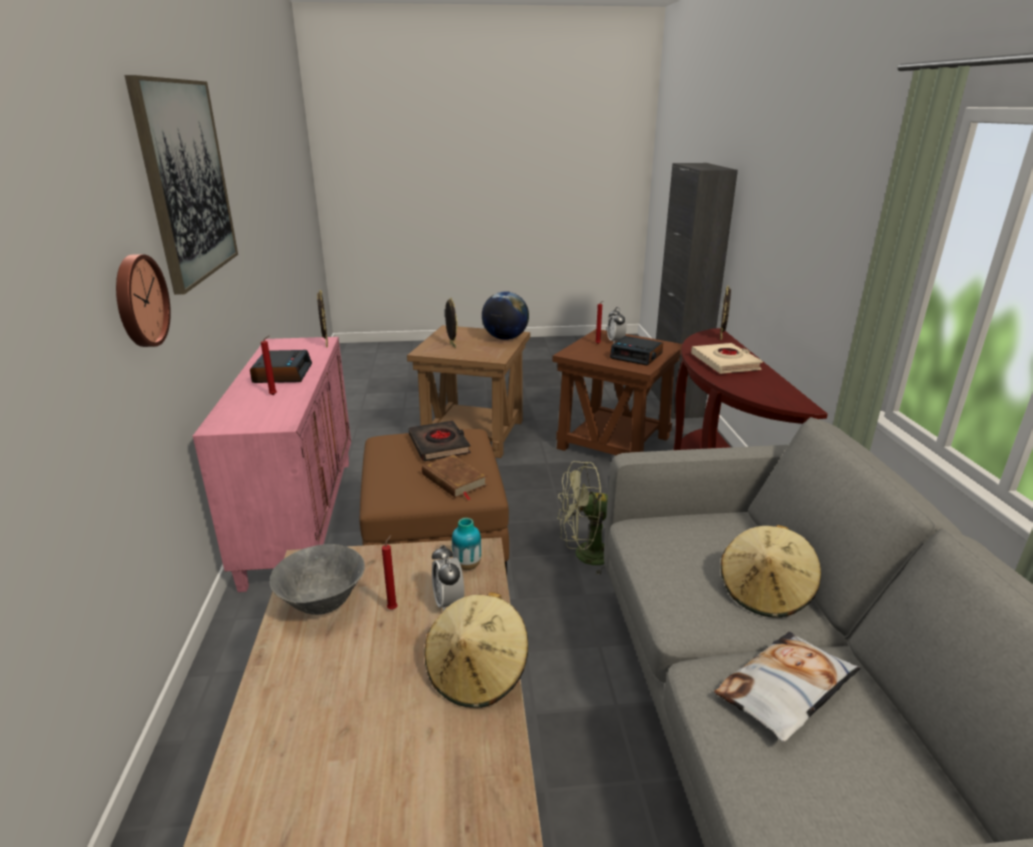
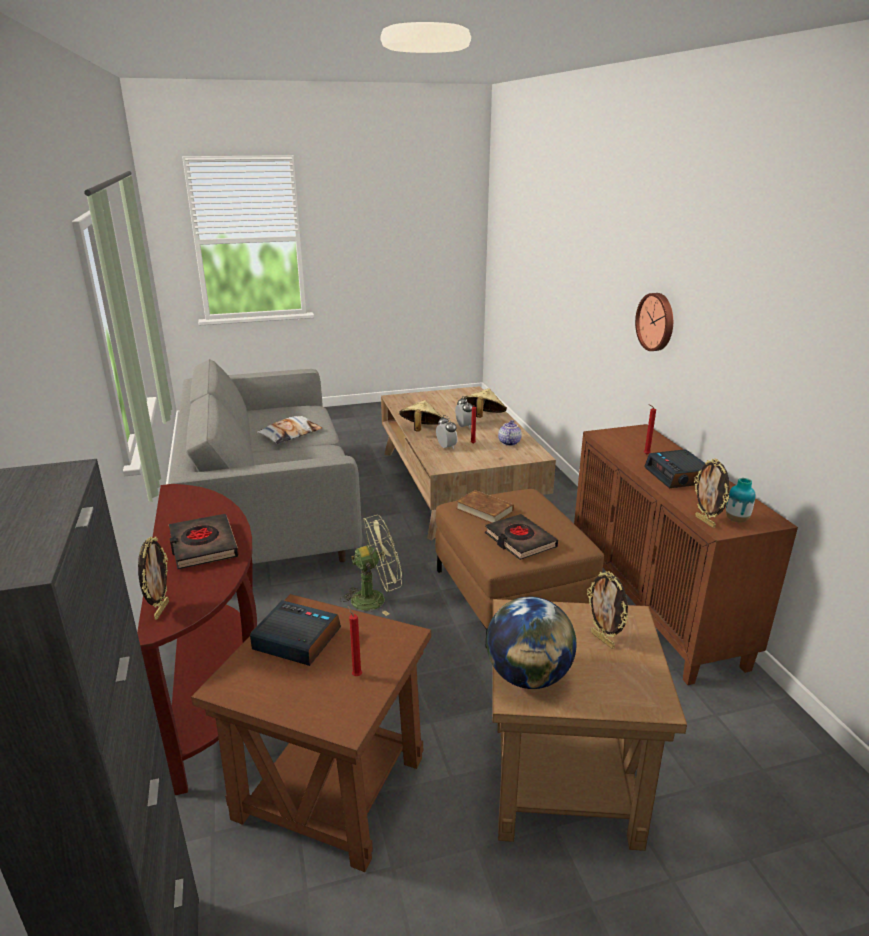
camera: 170 degrees right, 0 degrees up
(186, 181) = (750, 286): picture -> none
(300, 517) = (655, 606): pink cabinet -> brown cabinet
(323, 604) = (508, 442): grey bowl -> teapot
(467, 565) = (444, 461): vase -> vase (736, 520)
(615, 341) = (322, 689): alarm clock -> alarm clock (464, 426)
(725, 363) = (203, 546): beige book -> black book
(765, 593) = (276, 461): beige hat -> beige hat (484, 417)

